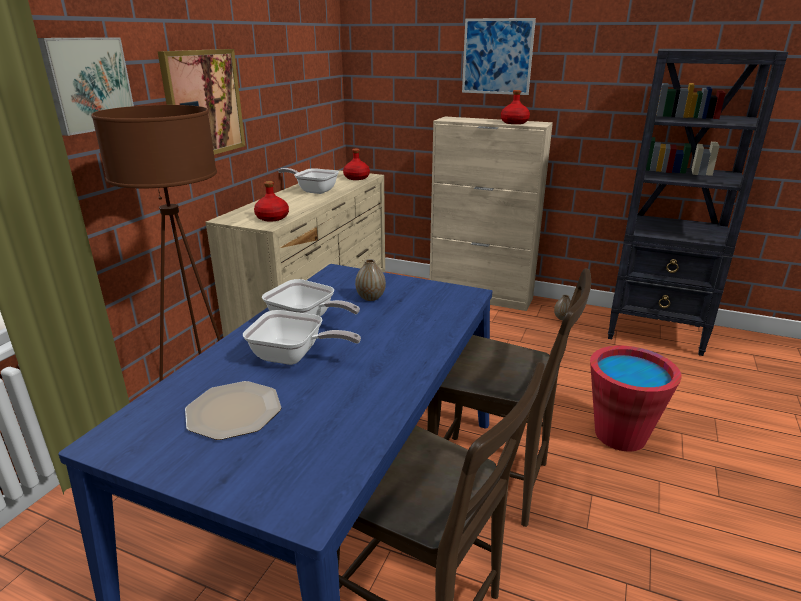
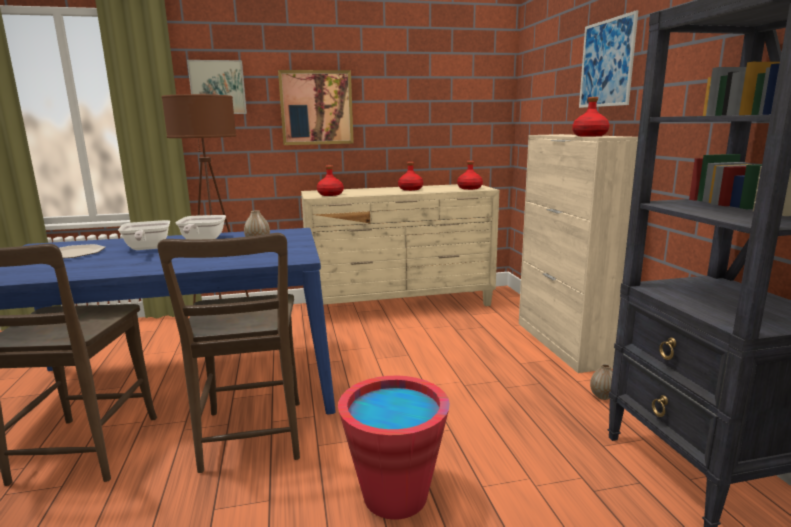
camera: 55 degrees right, 10 degrees down
(313, 190) = (410, 189): frying pan -> red bottle

